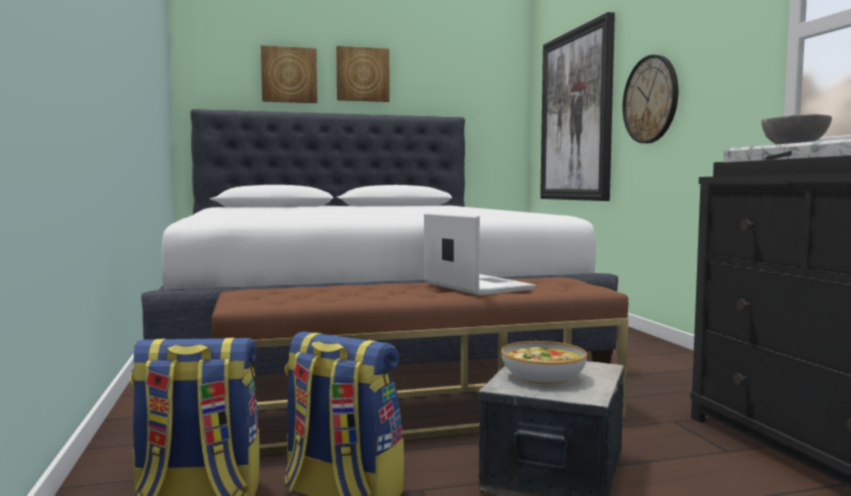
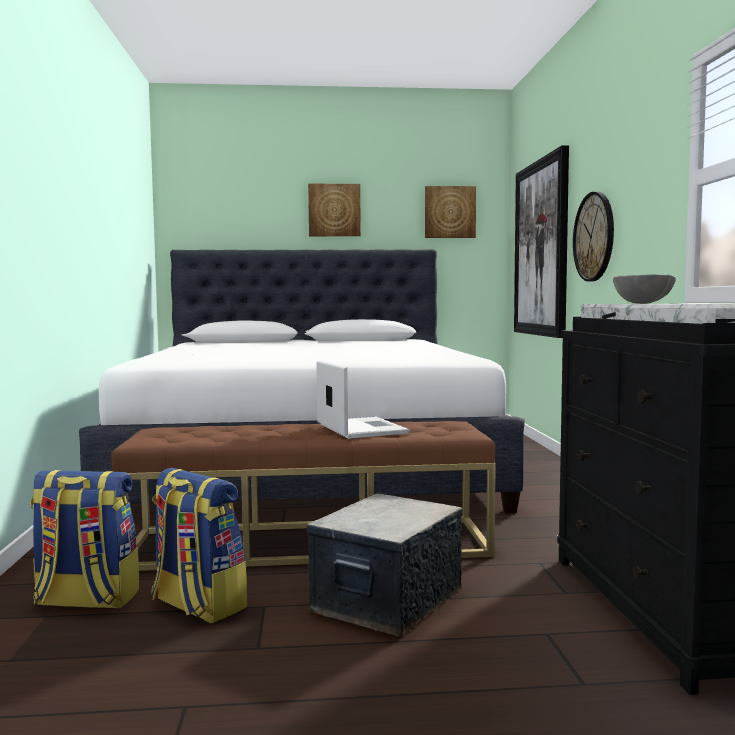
camera: 10 degrees right, 0 degrees up
(289, 75) = (262, 214): picture -> picture (449, 212)
(543, 377) = (375, 515): bowl -> none

